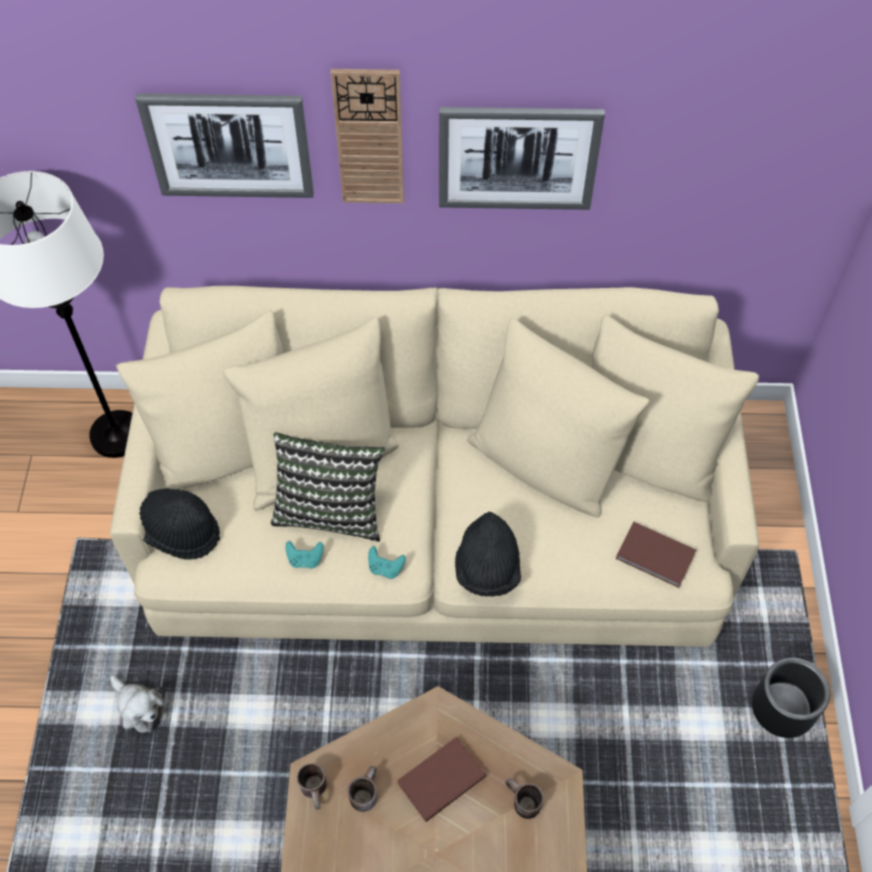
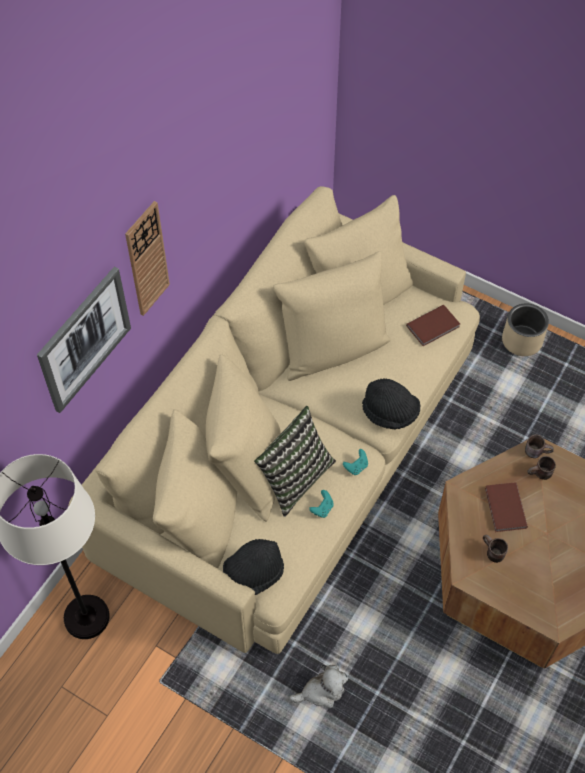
camera: 60 degrees left, 0 degrees up
(317, 790) = (477, 577): brown mug -> brown mug (537, 450)
(517, 157) = (209, 199): picture -> none
(782, 708) = (521, 341): black planter -> beige planter

